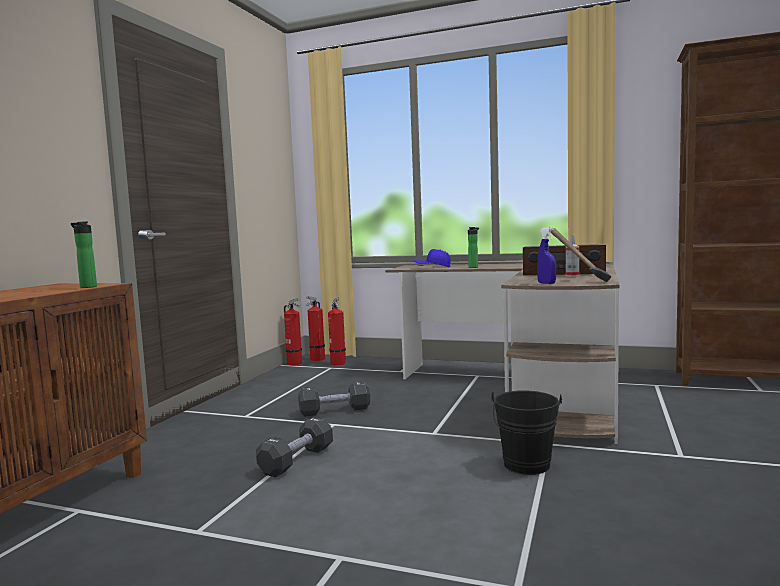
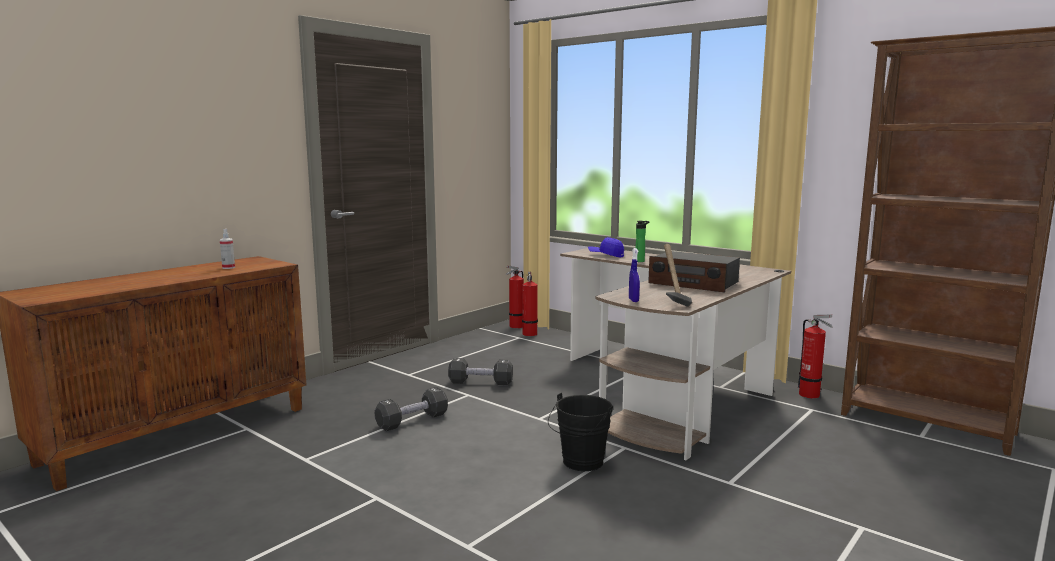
camera: 20 degrees right, 5 degrees up
(87, 287) = (262, 267): bottle -> none
(296, 363) = (493, 328): fire extinguisher -> fire extinguisher (811, 395)
(572, 276) = (685, 291): spray bottle -> spray bottle (228, 267)

